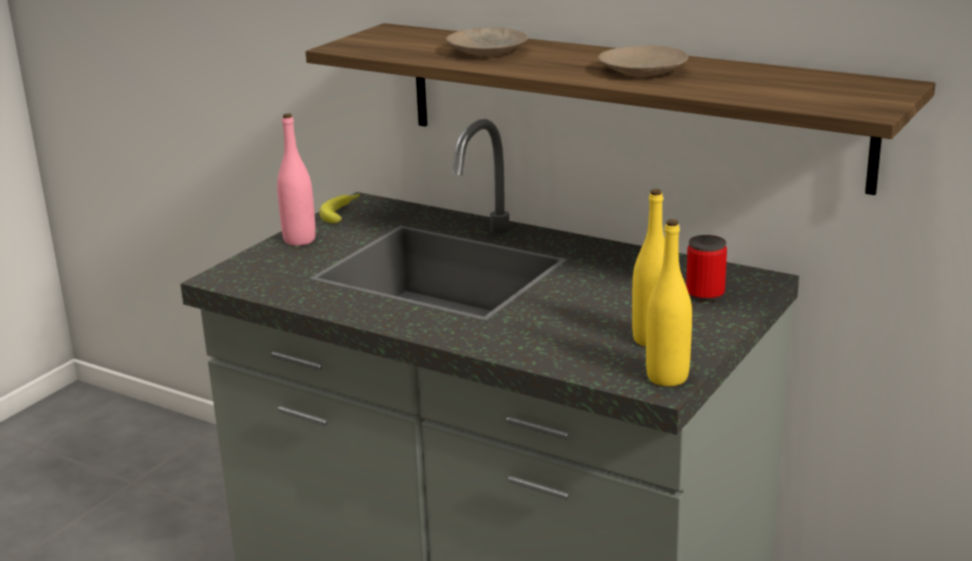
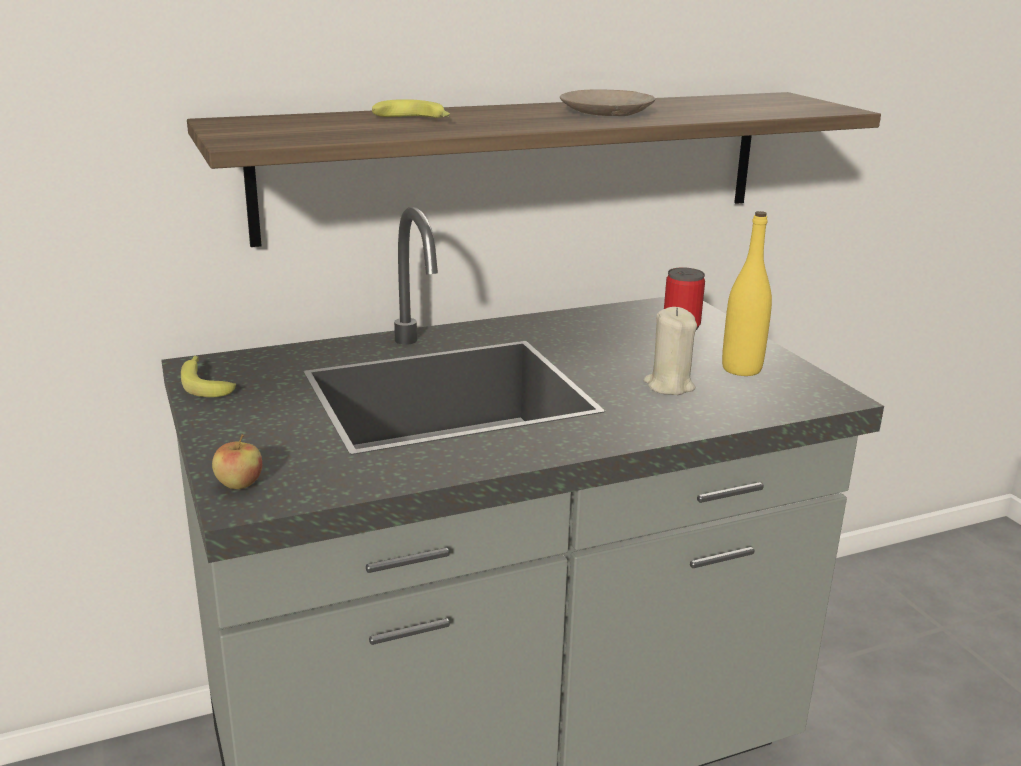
camera: 55 degrees left, 0 degrees up
(236, 269) = (239, 484): none -> apple
(299, 240) = (230, 425): pink bottle -> none
(487, 50) = (415, 120): beige plate -> banana
(568, 325) = (669, 386): none -> beige candle
(667, 377) = (821, 388): yellow bottle -> none

